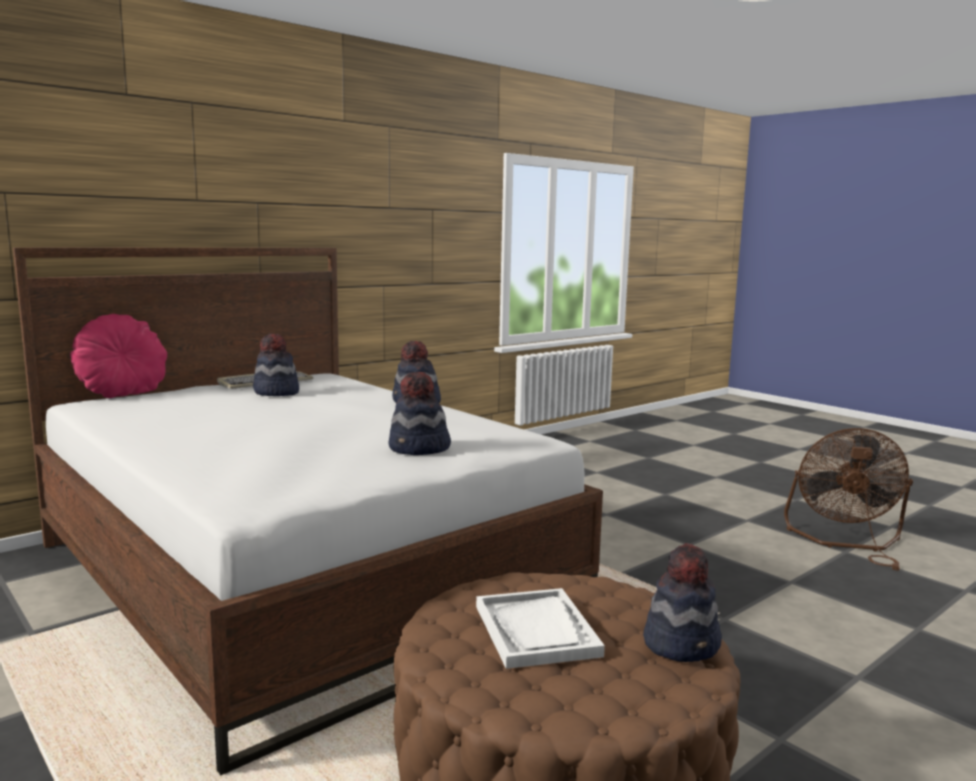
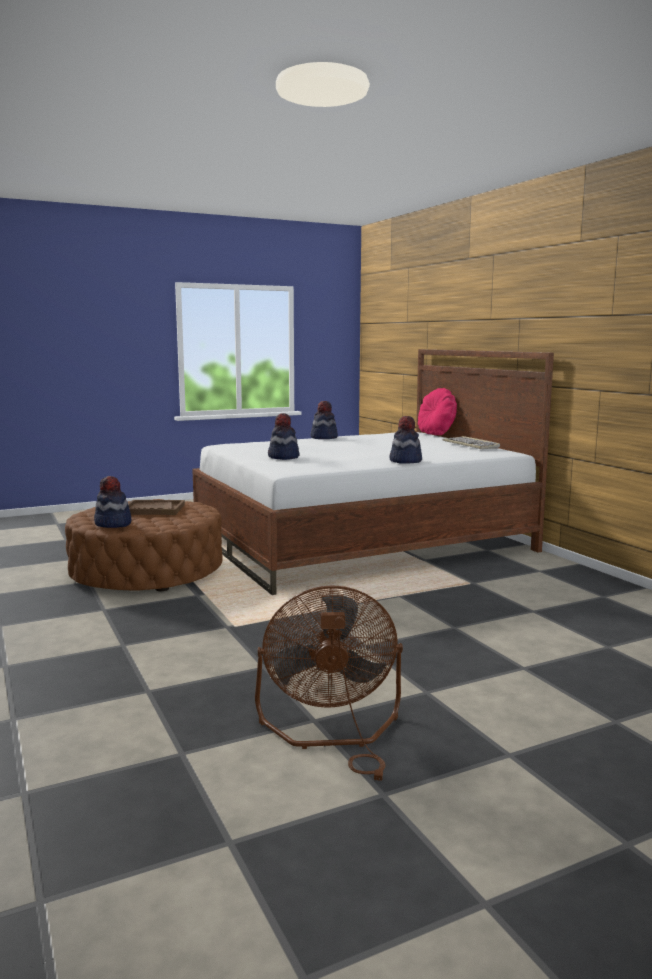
camera: 105 degrees right, 0 degrees up
(276, 393) = (438, 446): hat -> hat (323, 437)
(536, 630) = (153, 509): white tray -> brown tray
(852, 543) = (336, 735): brown fan -> brown fan turned 120 degrees counterclockwise

